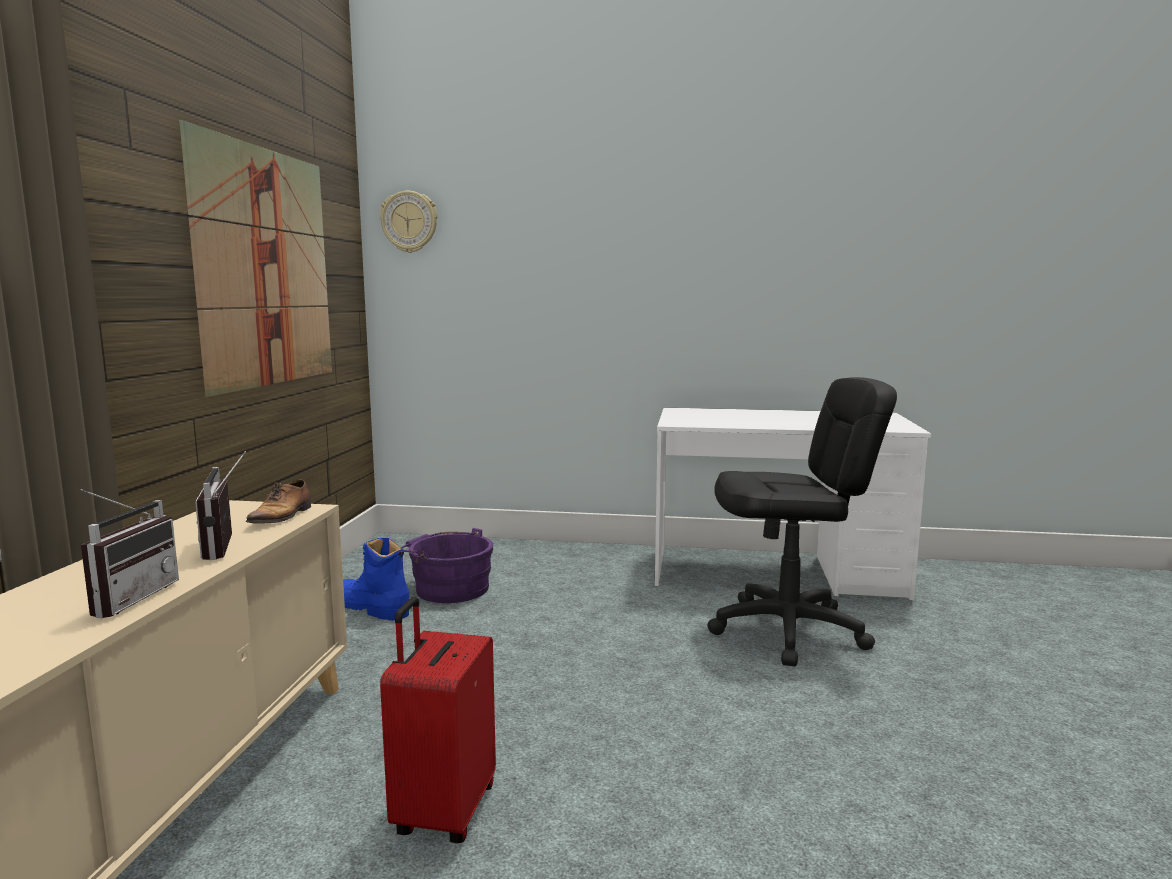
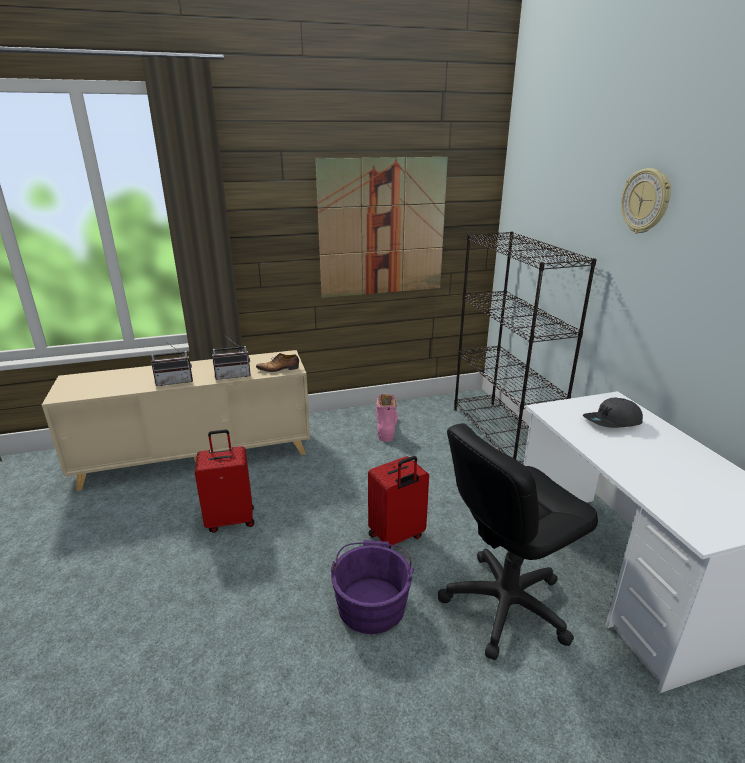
camera: 65 degrees right, 15 degrees up
(229, 547) = (233, 375): radio -> radio turned 150 degrees counterclockwise
(371, 608) = (387, 428): blue boot -> pink boot
(409, 222) = (520, 189): wall clock -> wall clock (646, 201)
(449, 588) = (431, 440): purple bucket -> purple bucket (372, 601)
(497, 550) = (502, 434): none -> black bookcase
(633, 661) = (397, 537): none -> red suitcase
(721, 416) = (612, 422): none -> grey cap
(788, 630) = (505, 604): black office chair -> black office chair turned 90 degrees clockwise

